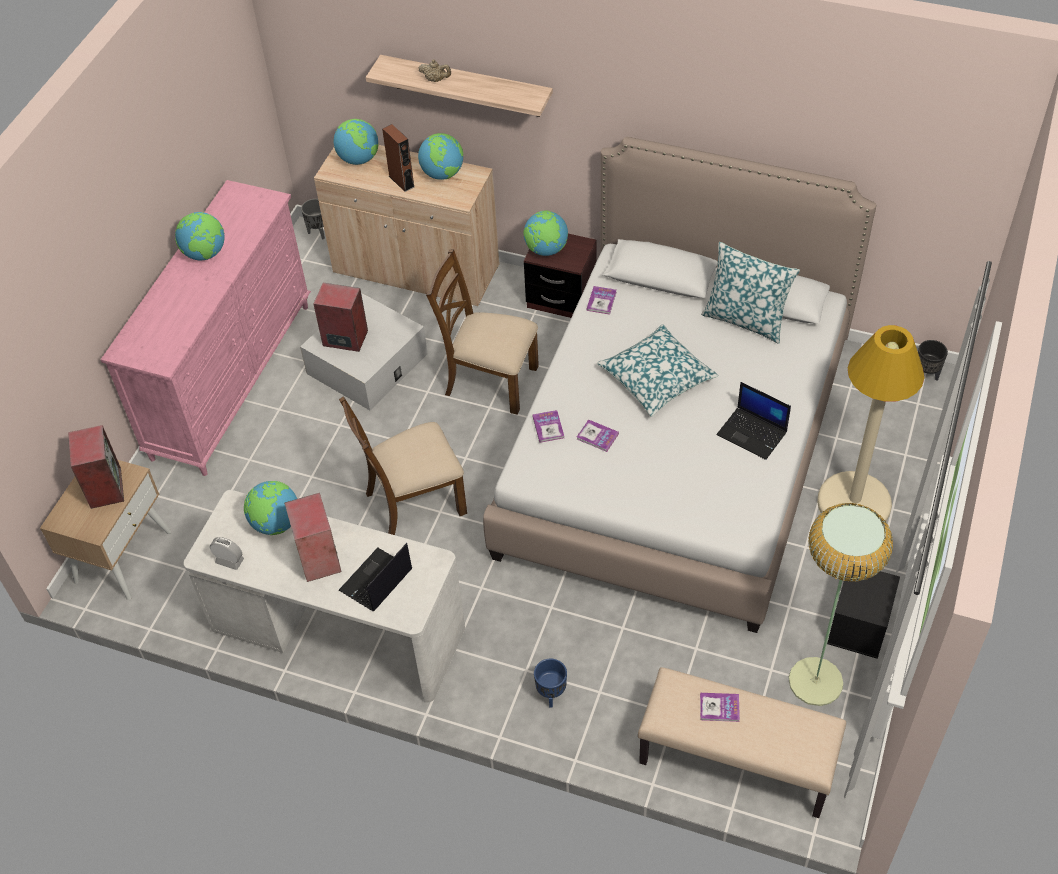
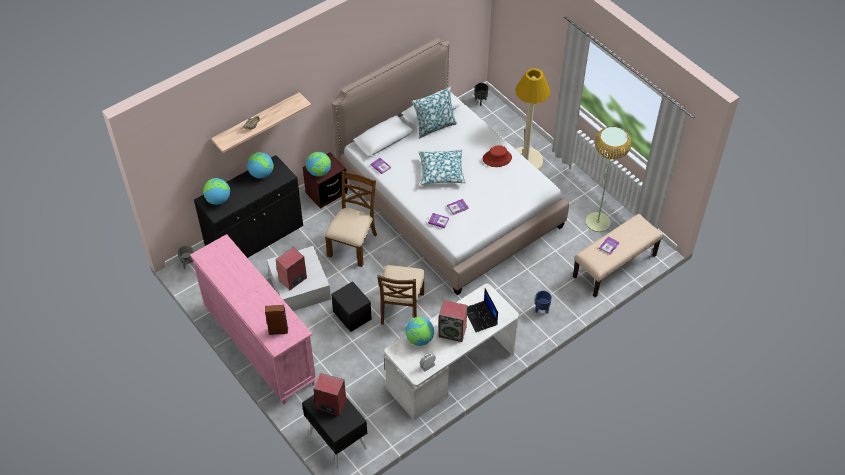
camera: 60 degrees left, 0 degrees up
(123, 556) = (337, 440): beige nightstand -> black nightstand
(205, 254) = (238, 285): globe -> none
(401, 181) = (251, 191): brown speaker -> brown speaker (278, 331)
(416, 270) = (255, 238): beige cabinet -> black cabinet
(490, 380) = (353, 245): brown chair -> brown chair turned 150 degrees clockwise
(753, 433) = (497, 158): laptop -> red hat
(858, 625) = (582, 194): black storage box -> black storage box (351, 315)

